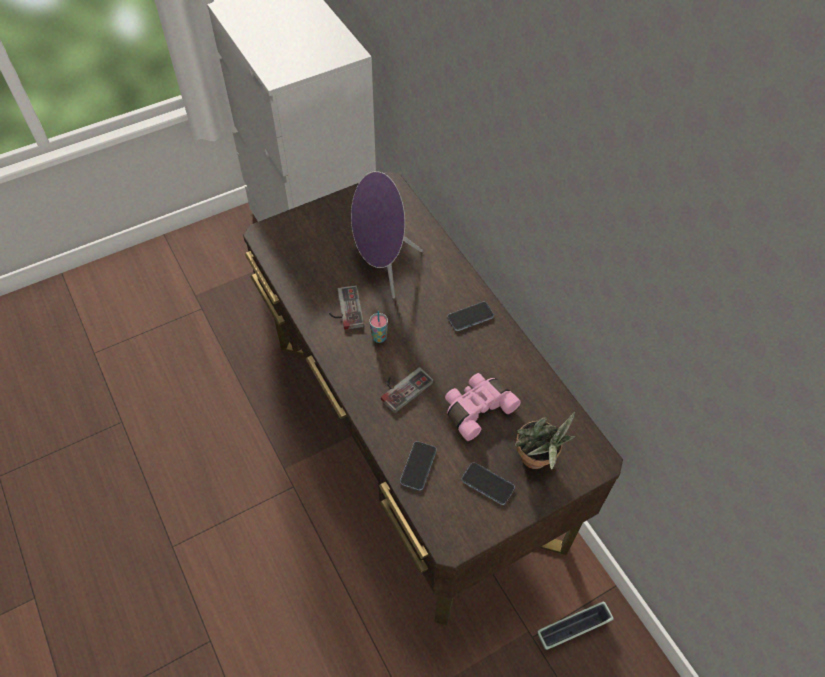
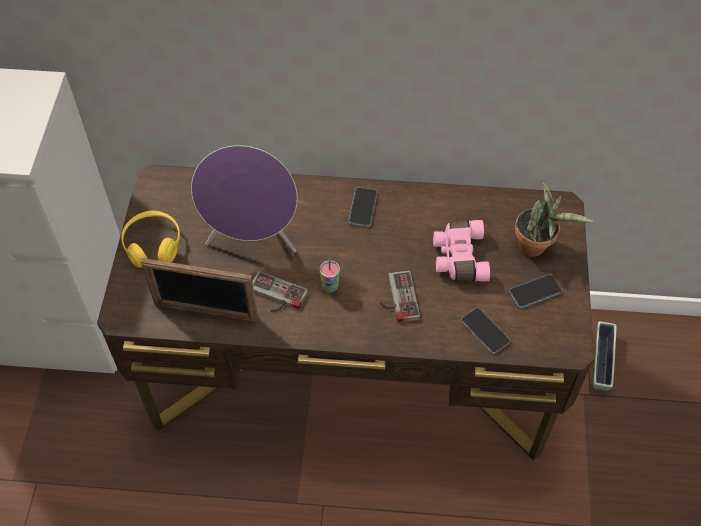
camera: 55 degrees left, 0 degrees up
(301, 276) = (205, 311): none -> picture frame
(333, 215) = (153, 245): none -> yellow headphones

